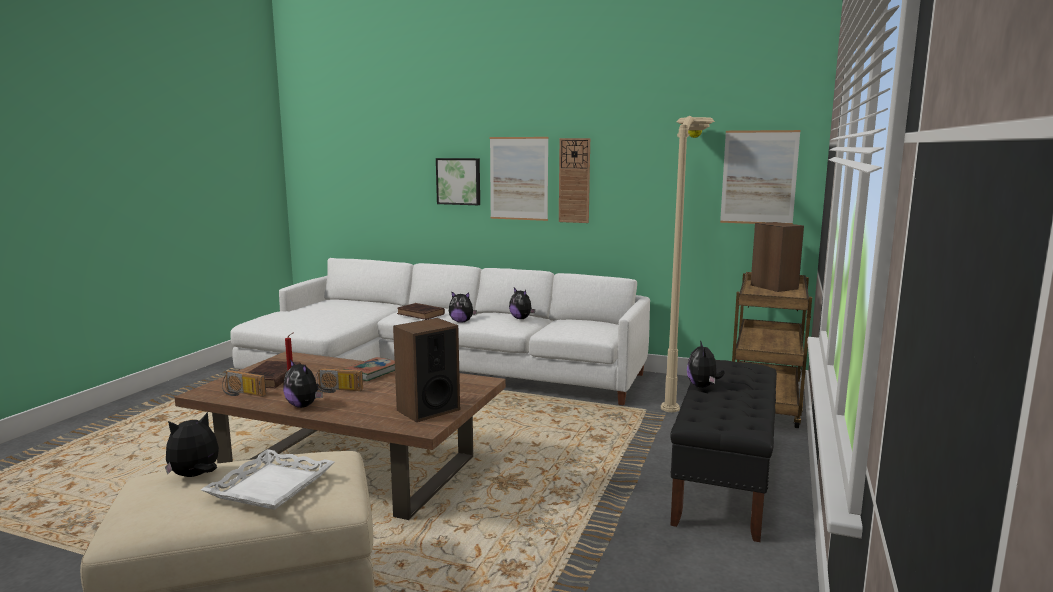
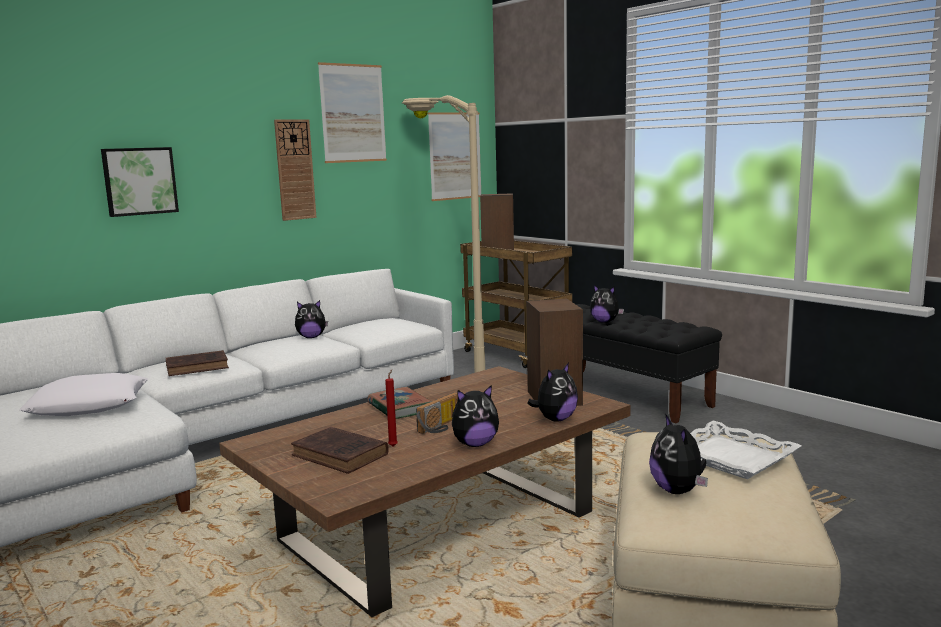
camera: 60 degrees left, 0 degrees up
(242, 394) = (383, 473): radio -> none
(332, 315) = (89, 405): none -> white pillow
(461, 322) = (262, 359): plush toy -> plush toy (555, 419)
(518, 178) = (227, 171): picture -> picture (353, 113)

